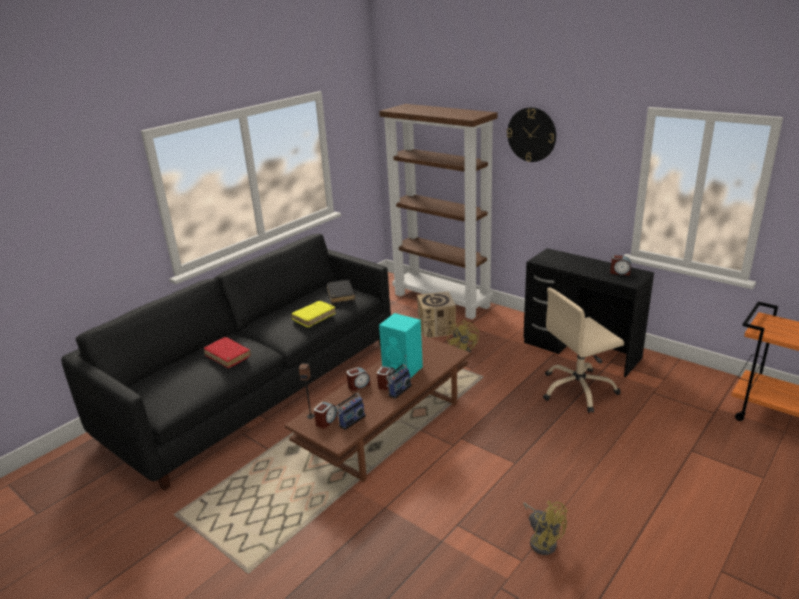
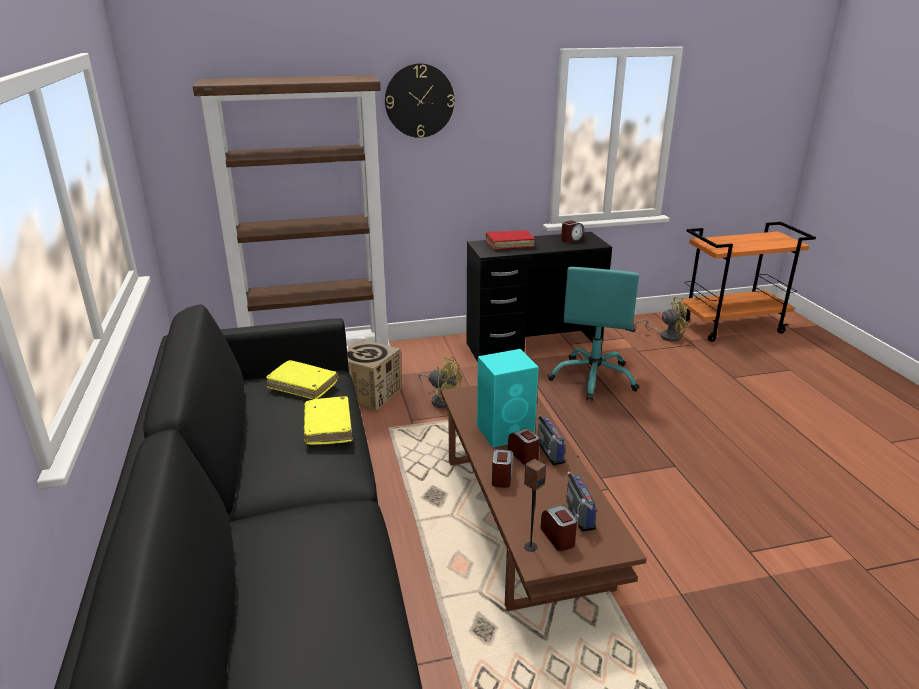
camera: 55 degrees left, 0 degrees up
(228, 356) = (324, 548): red book -> red book (509, 244)
(341, 295) = (303, 385): black book -> yellow book
(542, 540) = (807, 508): yellow fan -> yellow fan (665, 336)
(578, 390) = (594, 378): beige office chair -> turquoise office chair

